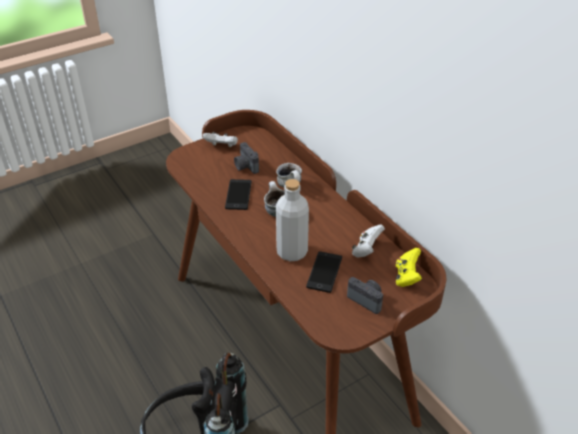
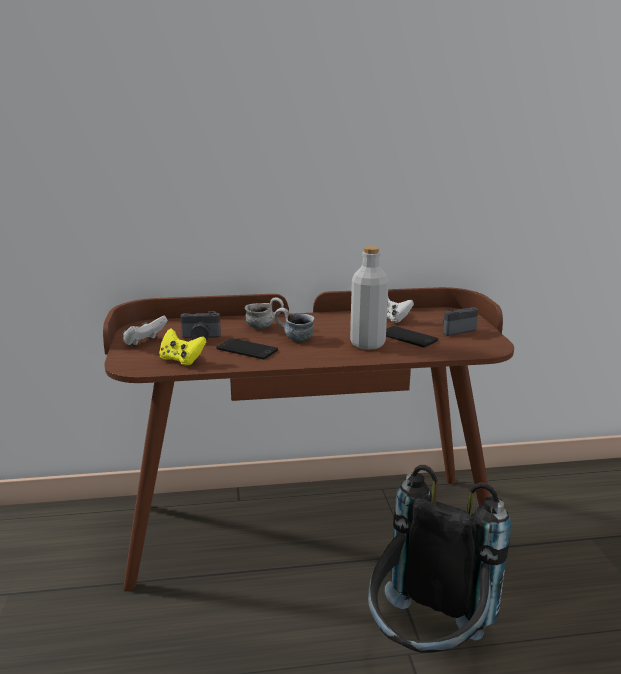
camera: 65 degrees left, 20 degrees down
(406, 277) = (436, 313): yellow game controller -> yellow game controller (181, 360)

